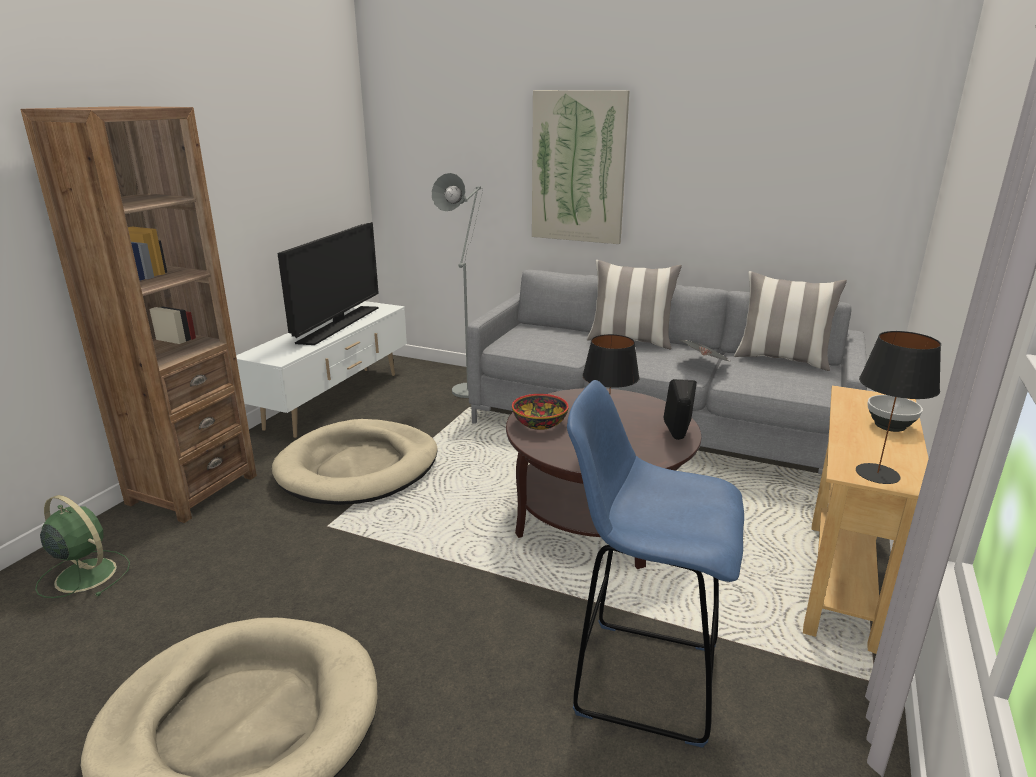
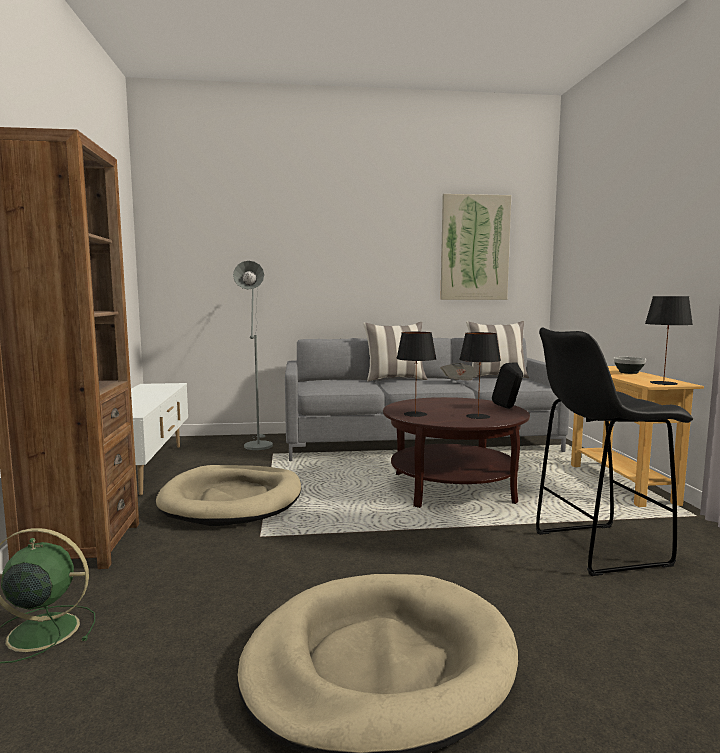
camera: 30 degrees left, 15 degrees down
(339, 325) = (148, 395): television -> none
(540, 424) = (415, 414): bowl -> black table lamp
(578, 167) = (330, 263): picture -> picture (474, 248)
(641, 678) = (596, 549): blue stool -> black stool

